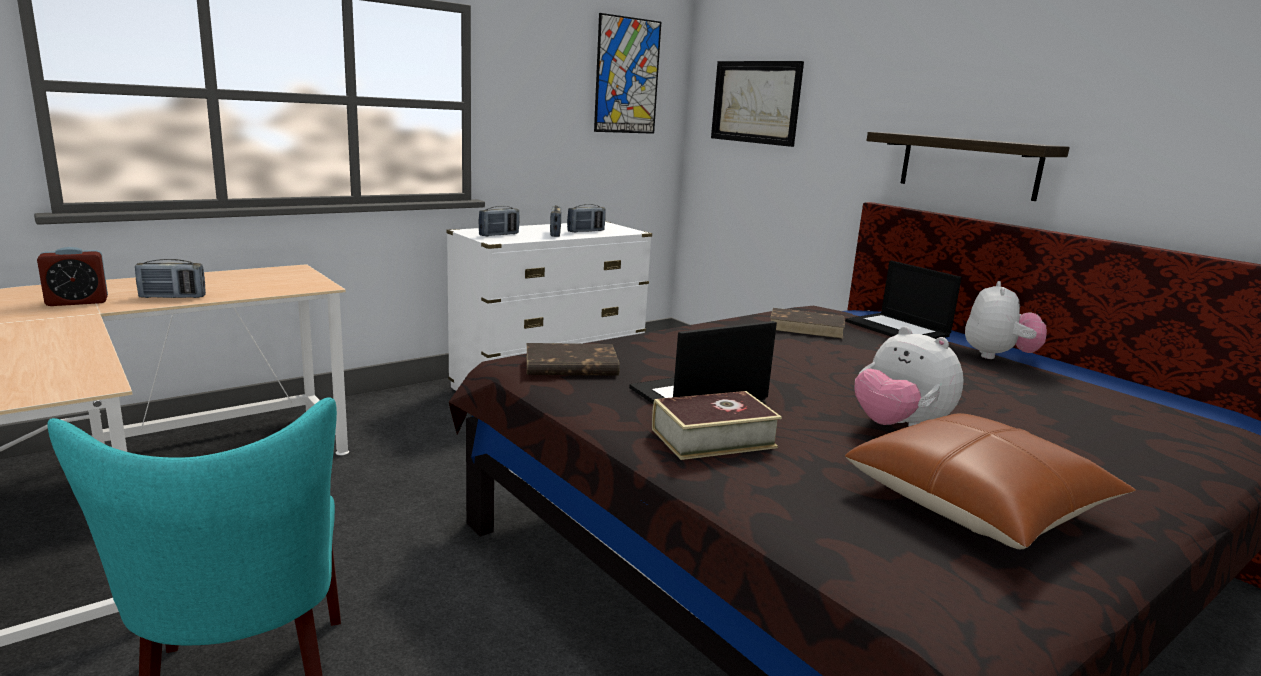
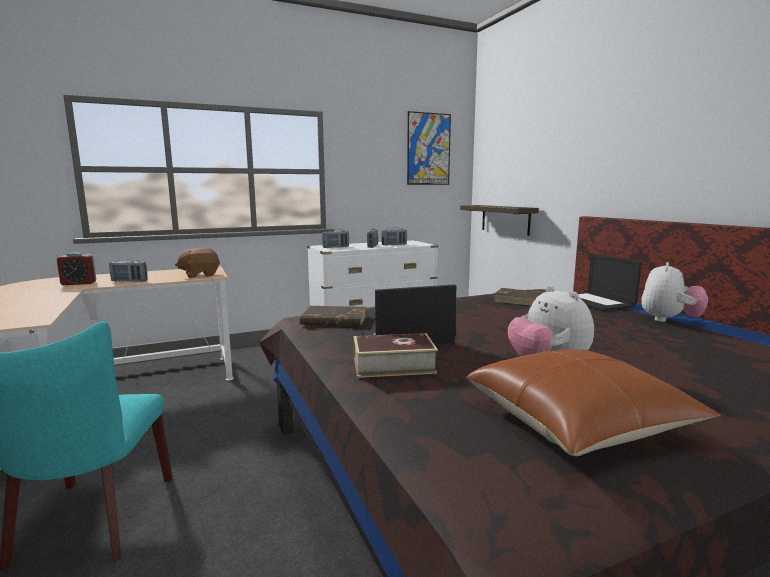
camera: 15 degrees right, 5 degrees down
(291, 284) = (200, 275): none -> brown plush toy
(755, 102) = (511, 158): picture -> none
(968, 165) = (652, 182): shelf -> shelf (505, 219)

